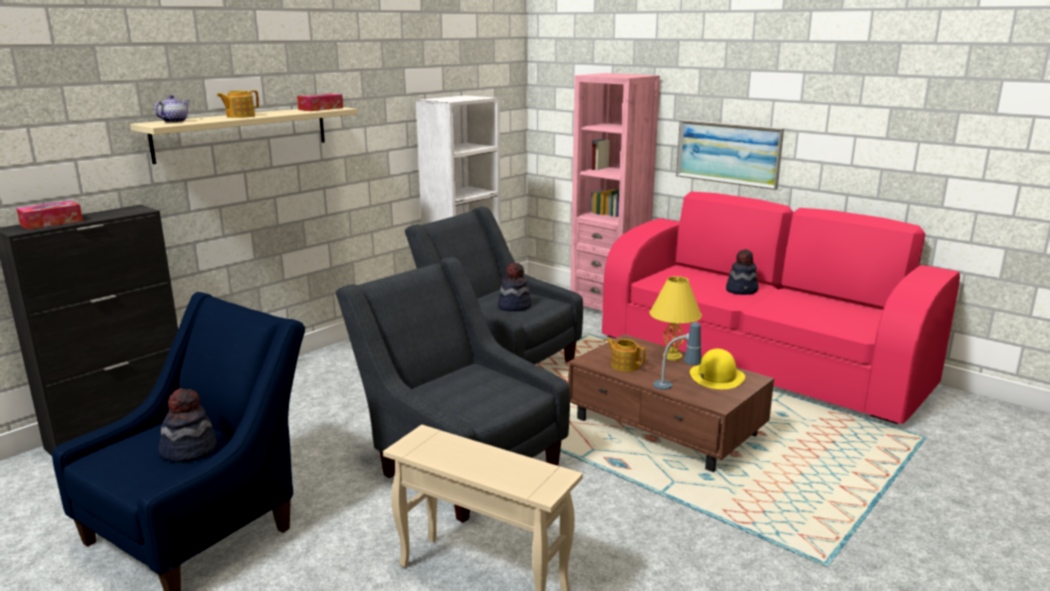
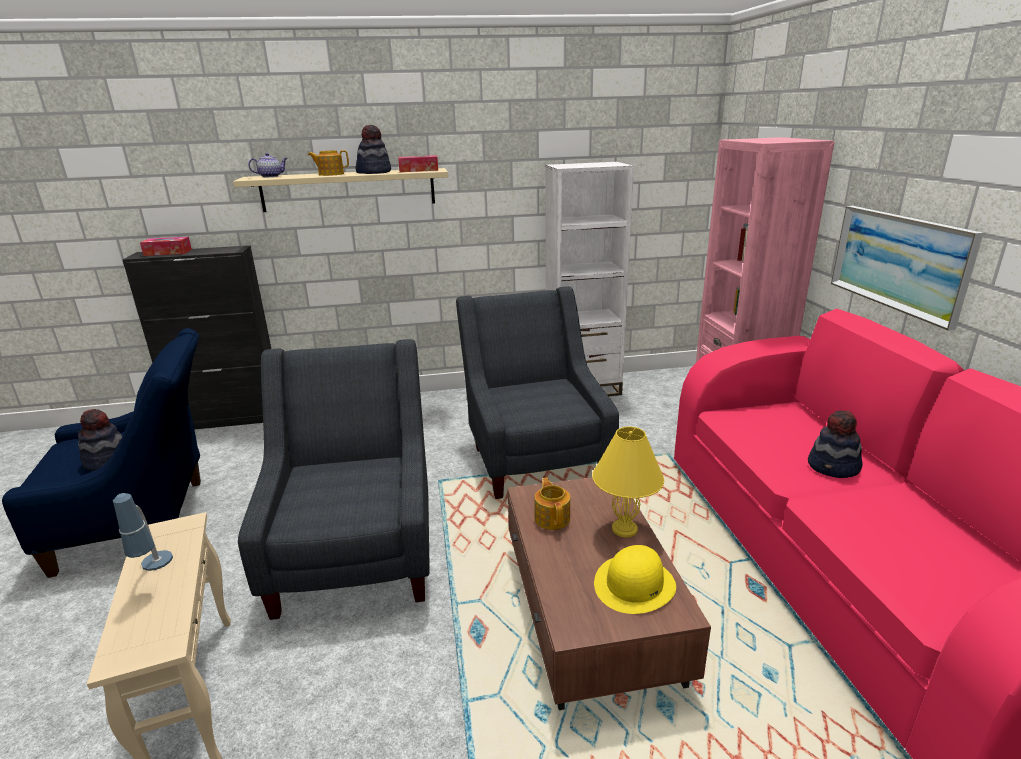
camera: 40 degrees right, 5 degrees up
(514, 306) = (534, 403): hat -> hat (374, 172)
(675, 388) = (558, 577): table lamp -> table lamp (155, 573)

